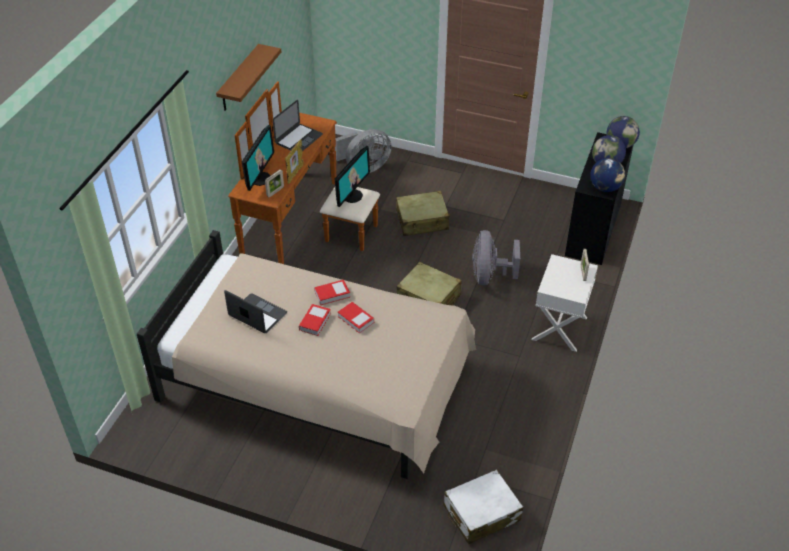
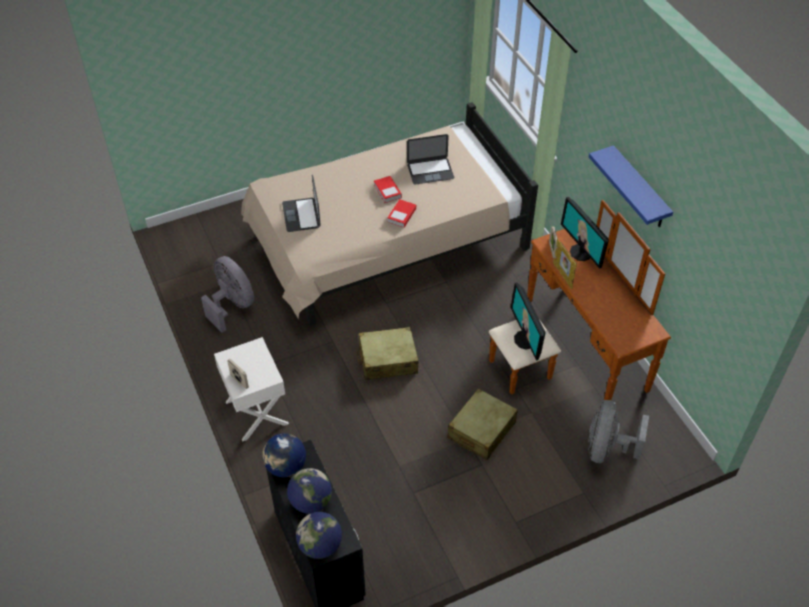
camera: 135 degrees right, 5 degrees up
(239, 79) = (639, 189): brown shelf -> blue shelf
(298, 139) = (615, 311): laptop -> laptop (301, 215)
(355, 319) = (363, 211): book -> none
(481, 513) = (196, 246): white suitcase -> none
(489, 276) = (362, 418): grey fan -> grey fan (232, 305)

